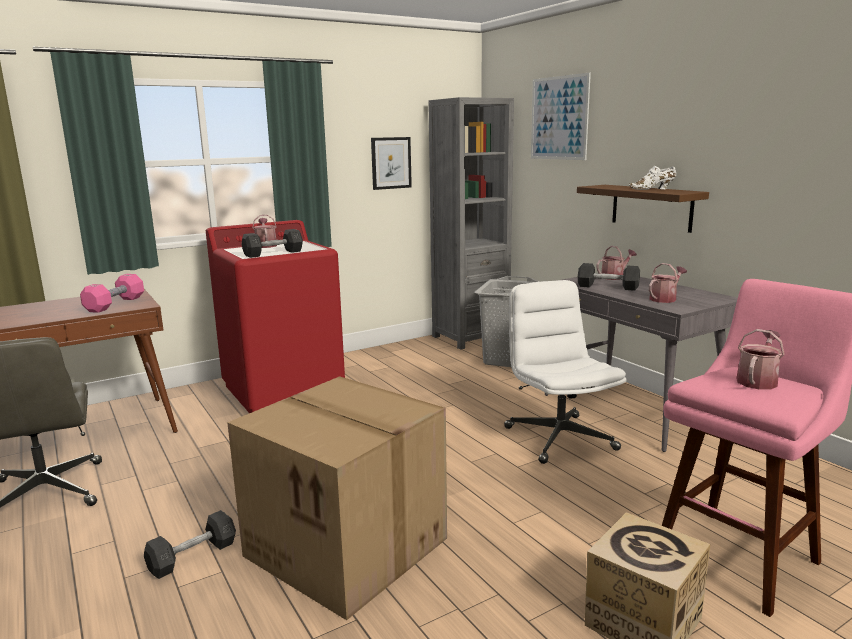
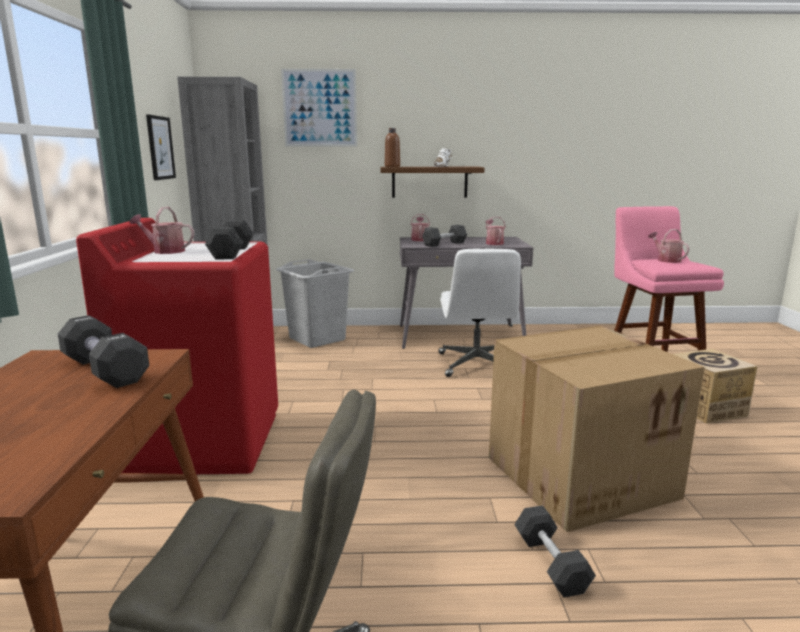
camera: 60 degrees left, 0 degrees up
(115, 304) = (105, 370): pink dumbbell -> black dumbbell
(559, 438) = (476, 364): white office chair -> white office chair turned 105 degrees counterclockwise
(604, 185) = (392, 166): none -> brown bottle

